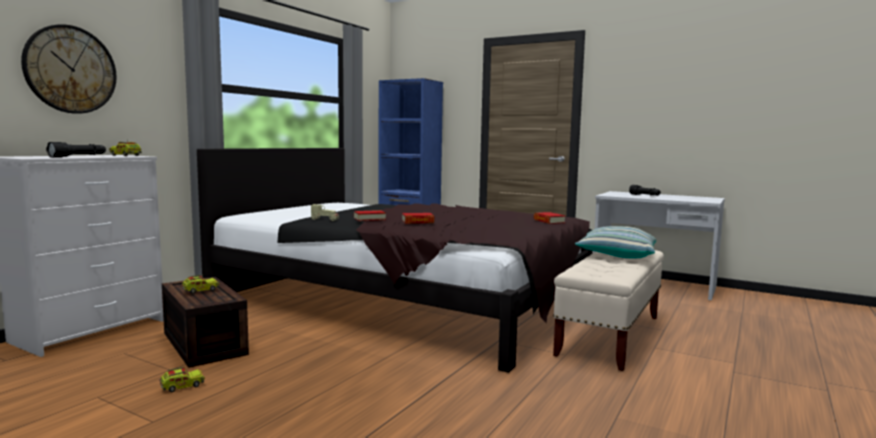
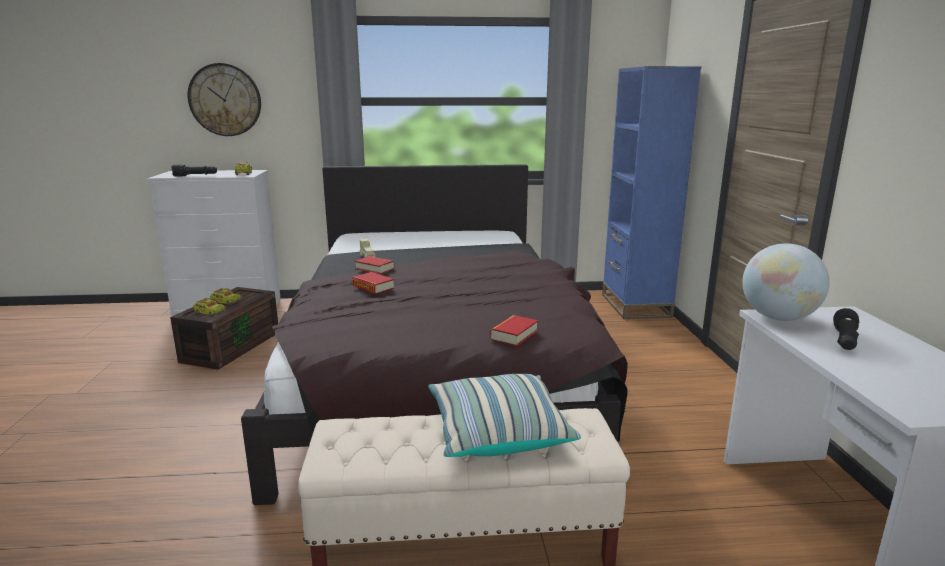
camera: 55 degrees right, 10 degrees up
(182, 386) = (140, 375): toy truck -> toy truck (209, 313)
(612, 195) = (778, 318): none -> globe

